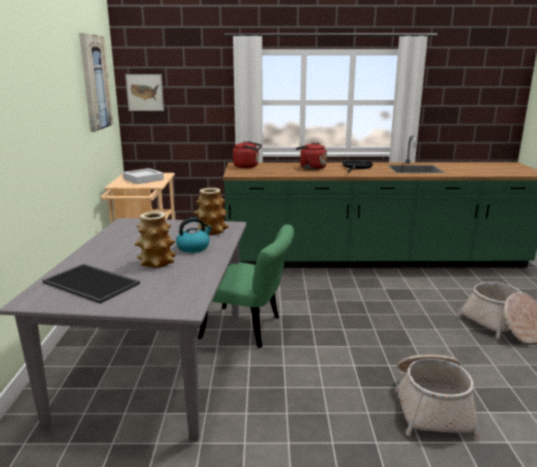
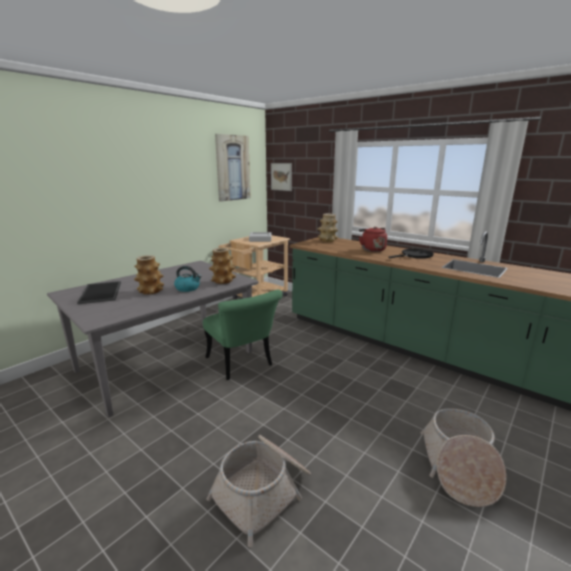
camera: 40 degrees right, 0 degrees up
(248, 166) = (327, 240): red kettle -> vase

